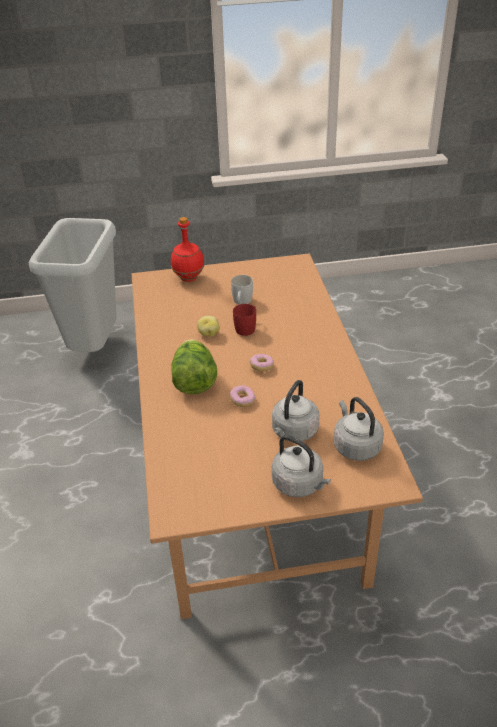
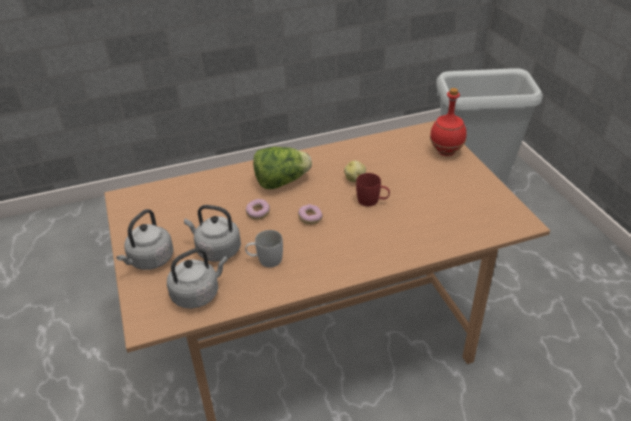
camera: 80 degrees right, 0 degrees up
(241, 302) = (416, 191): white mug -> white mug (265, 260)

